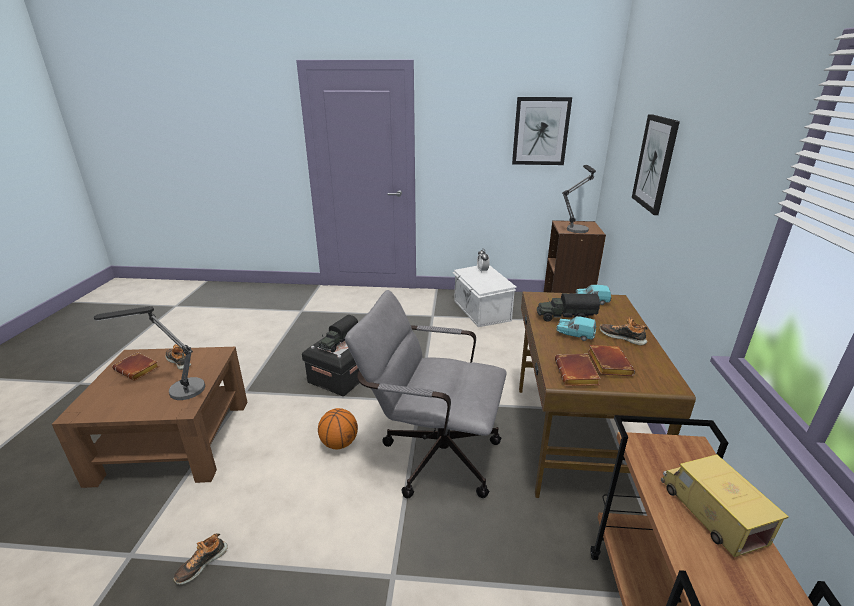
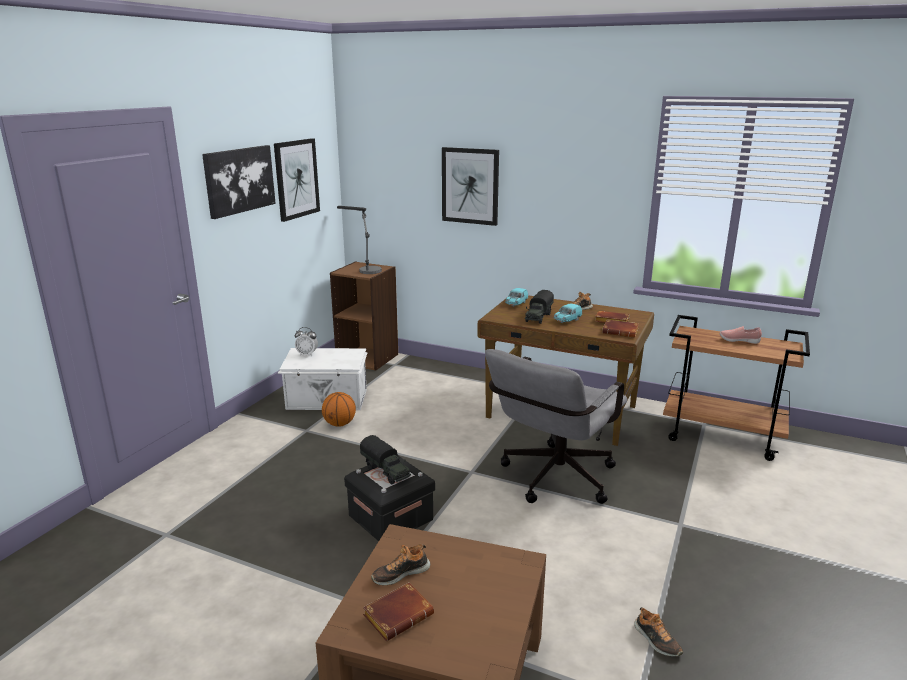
camera: 70 degrees left, 5 degrees down
(176, 391) = (480, 571): table lamp -> none
(339, 443) = (515, 532): basketball -> basketball (340, 424)
(470, 122) = (239, 180): none -> picture
(711, 513) = (739, 341): toy truck -> pink shoe

